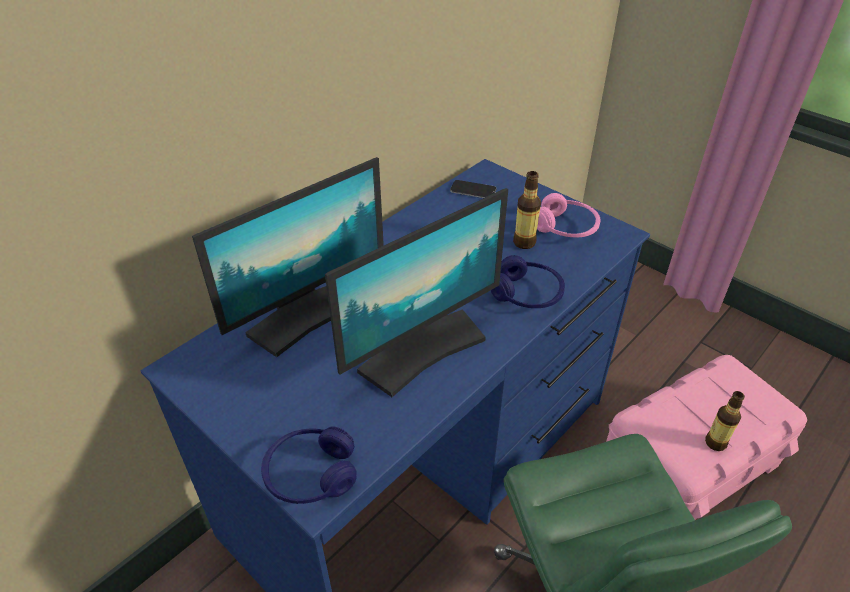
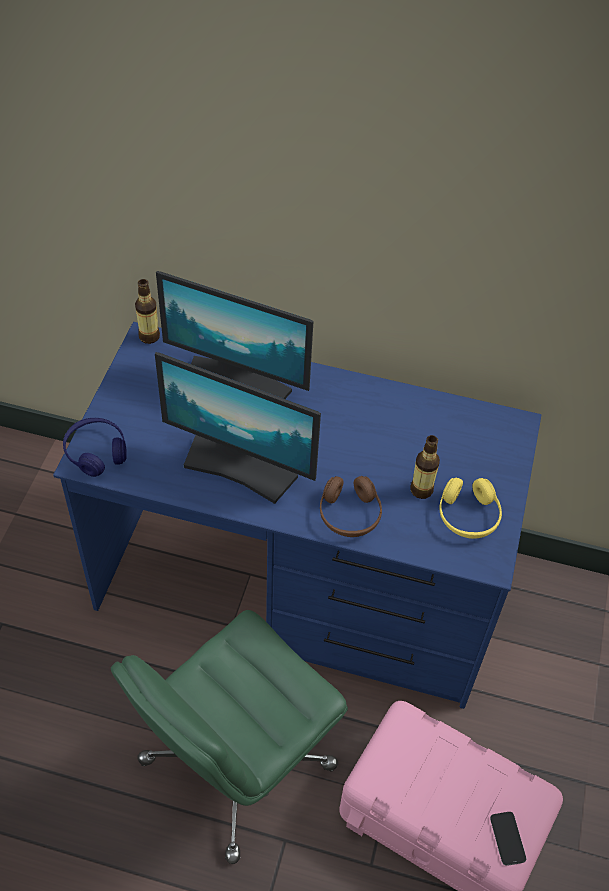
camera: 60 degrees right, 10 degrees up
(473, 190) = (476, 424): phone -> phone (507, 838)
(527, 294) = (349, 514): blue headphones -> brown headphones
(566, 228) = (468, 515): pink headphones -> yellow headphones
(715, 443) = (415, 798): bottle -> bottle (149, 336)

